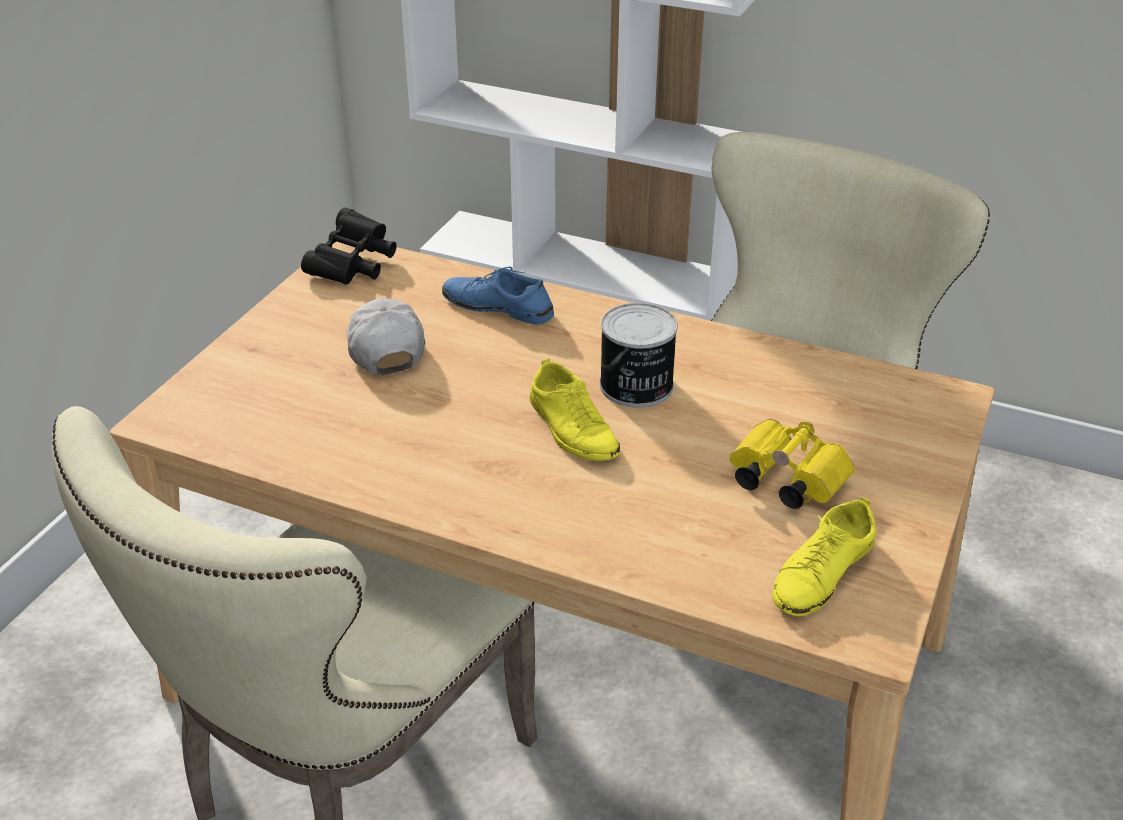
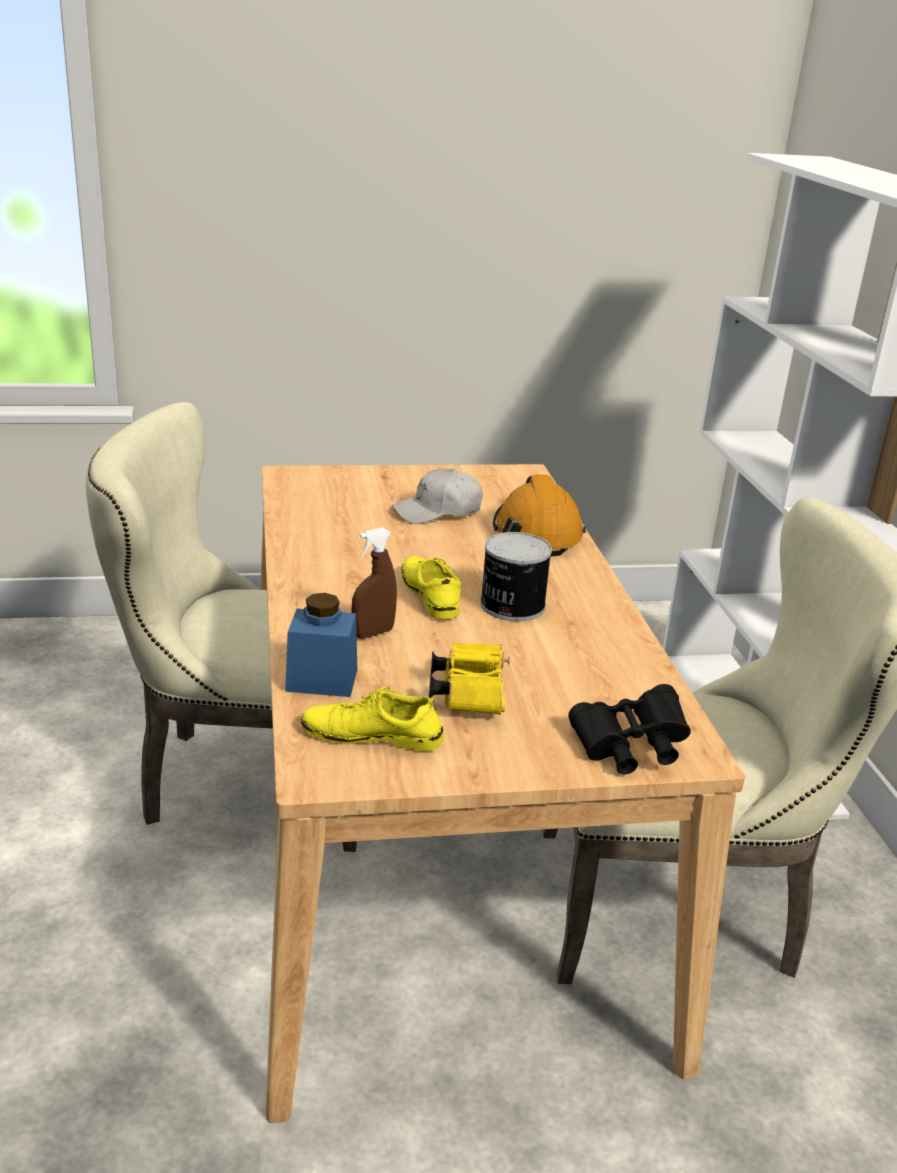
camera: 55 degrees right, 10 degrees down
(353, 265) = (513, 477): black binoculars -> black binoculars (629, 748)
(384, 347) = (438, 511): white cap -> white cap turned 150 degrees counterclockwise
(498, 306) = (537, 533): blue shoe -> orange hard hat
(572, 428) = (430, 594): yellow shoe -> yellow shoe turned 135 degrees clockwise
(625, 499) = (373, 633): none -> brown spray bottle
(698, 570) = (322, 680): none -> blue jar

